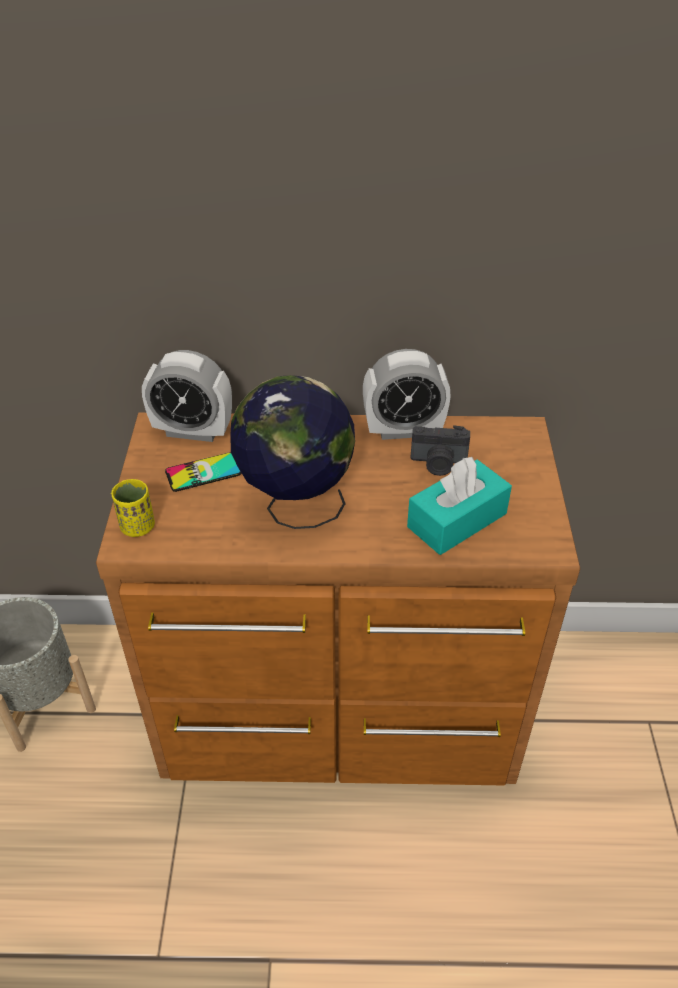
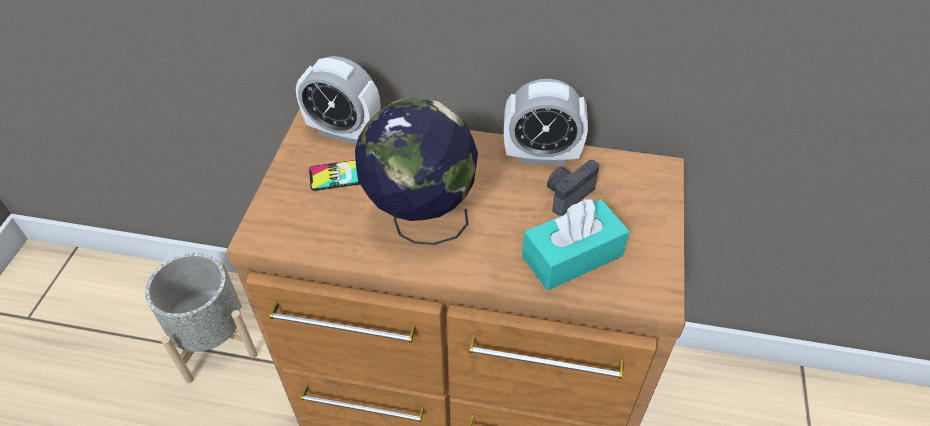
camera: 10 degrees right, 5 degrees up
(137, 527) = (271, 221): yellow cup -> none
(438, 463) = (567, 194): camera -> camera turned 120 degrees clockwise

